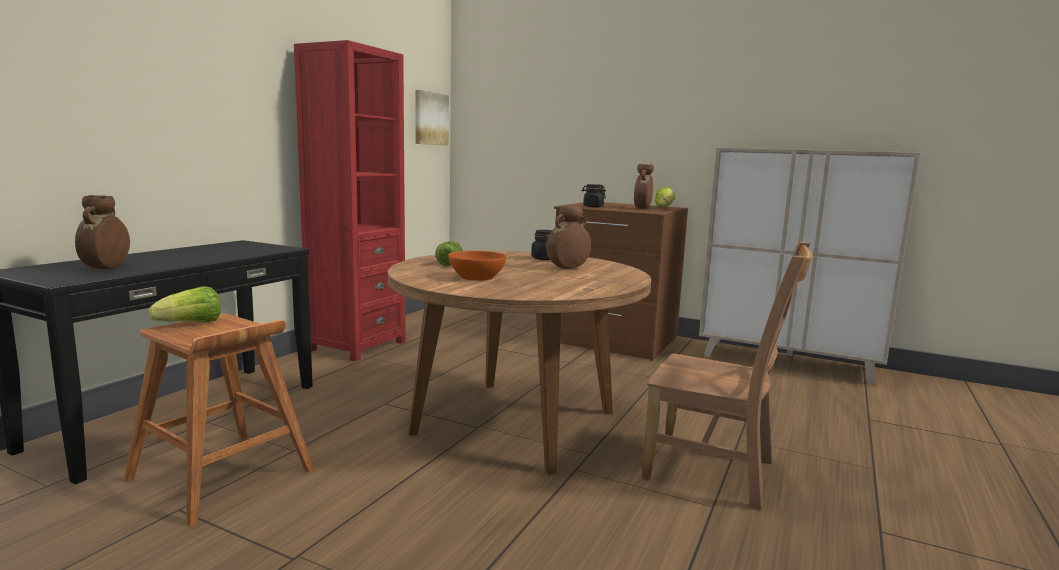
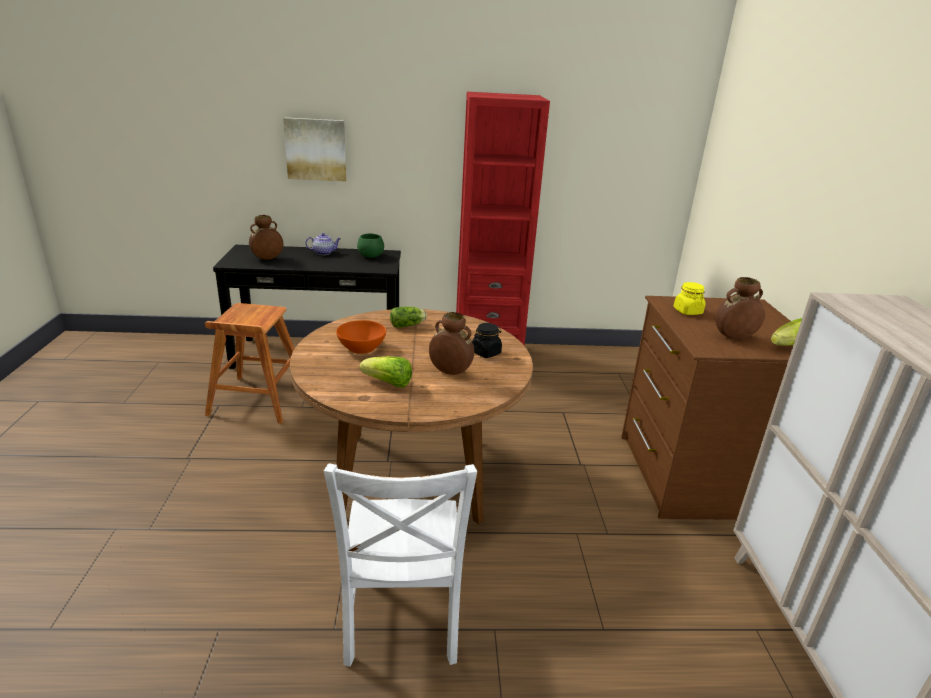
camera: 60 degrees right, 15 degrees up
(165, 253) = (324, 253): none -> teapot
(191, 324) = (255, 308): lettuce -> lettuce (388, 383)
(232, 246) = (371, 256): none -> green bowl
(430, 118) = (662, 151): picture -> picture (316, 149)
(593, 206) = (687, 311): black jar -> yellow jar
(715, 472) = (401, 620): brown chair -> white chair

